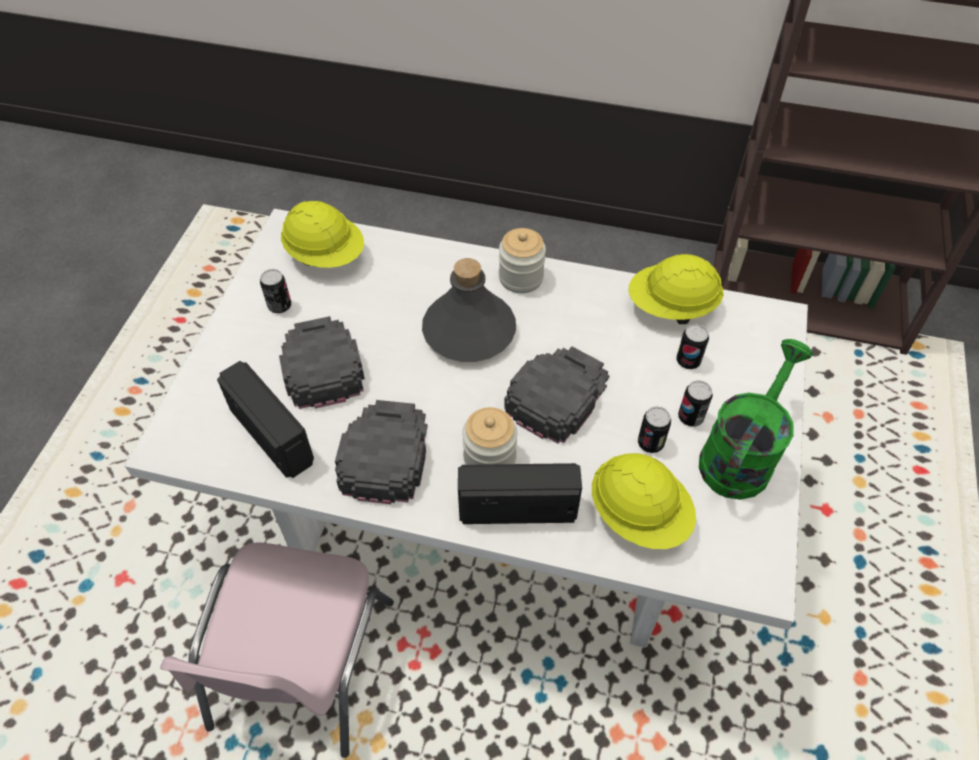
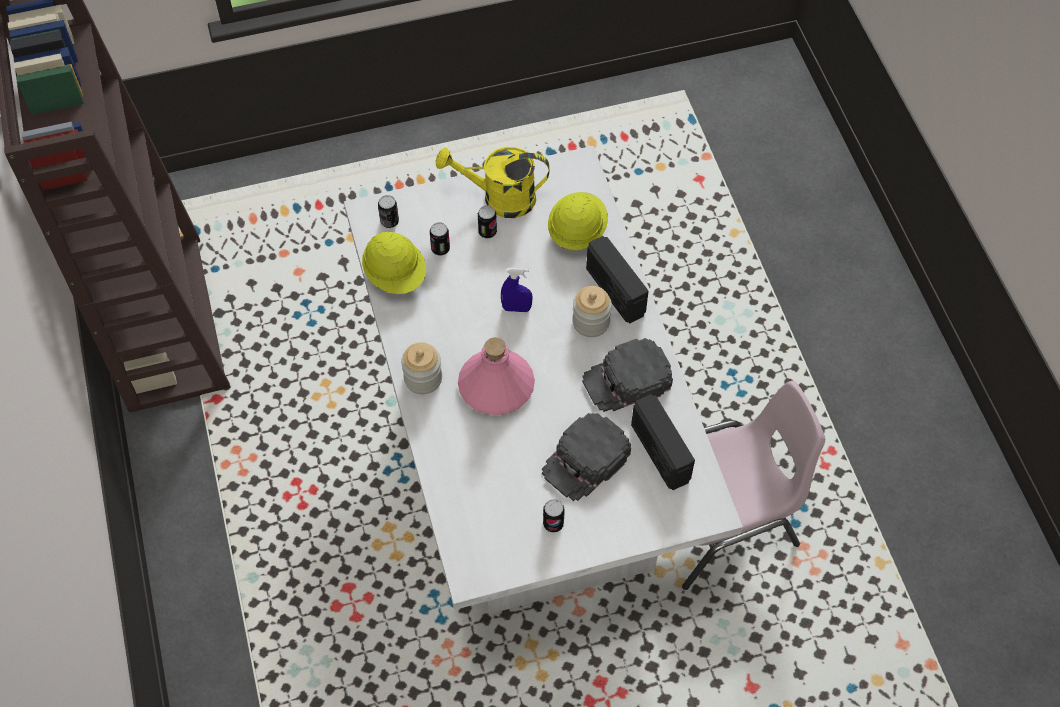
camera: 120 degrees left, 5 degrees up
(273, 435) = (659, 453): radio -> radio turned 45 degrees counterclockwise
(326, 255) = (482, 525): yellow hard hat -> none
(468, 331) = (496, 386): grey bottle -> pink bottle
(557, 394) = (516, 308): black cap -> blue spray bottle
(650, 443) = (521, 245): can -> can (389, 222)
(741, 454) = (499, 198): green watering can -> yellow watering can

